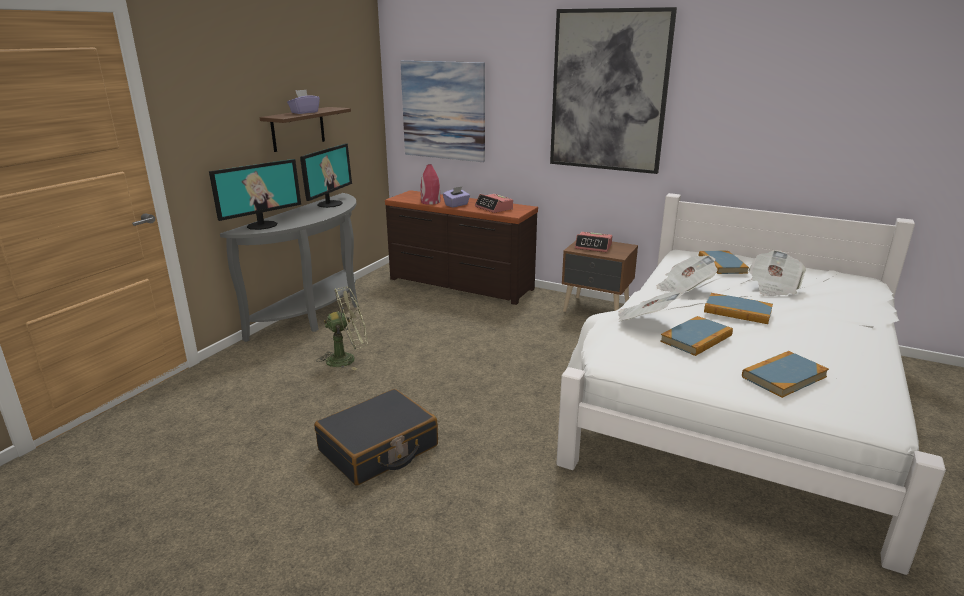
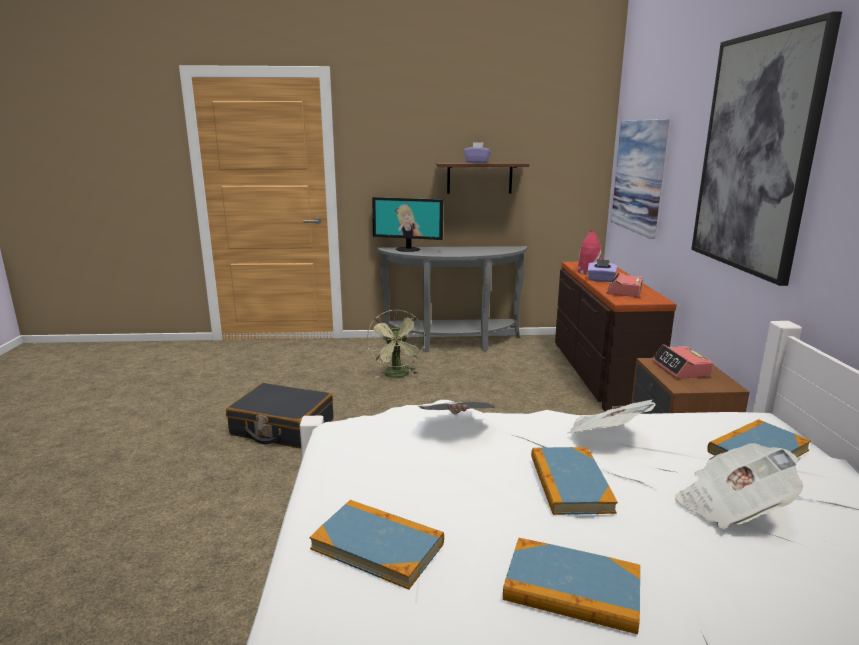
camera: 60 degrees right, 5 degrees down
(329, 204) = (488, 249): monitor -> none
(347, 359) = (398, 375): green fan -> green fan turned 45 degrees clockwise
(696, 339) = (436, 464): book -> book (572, 589)

